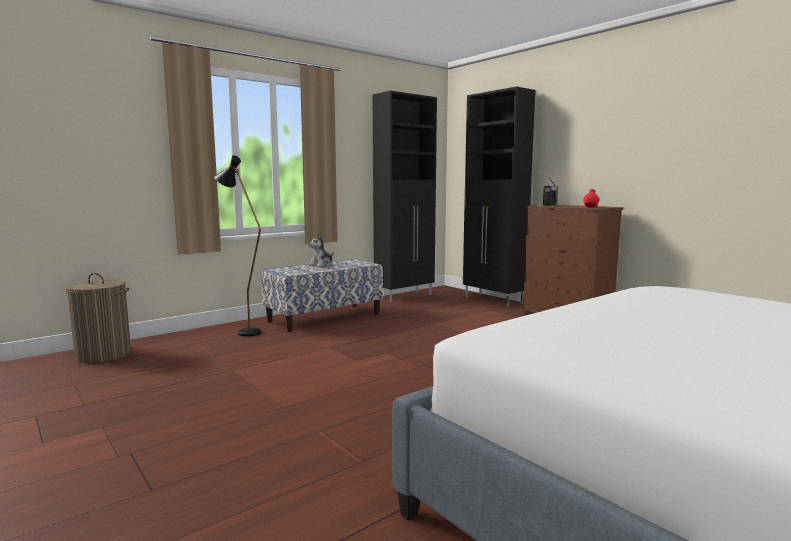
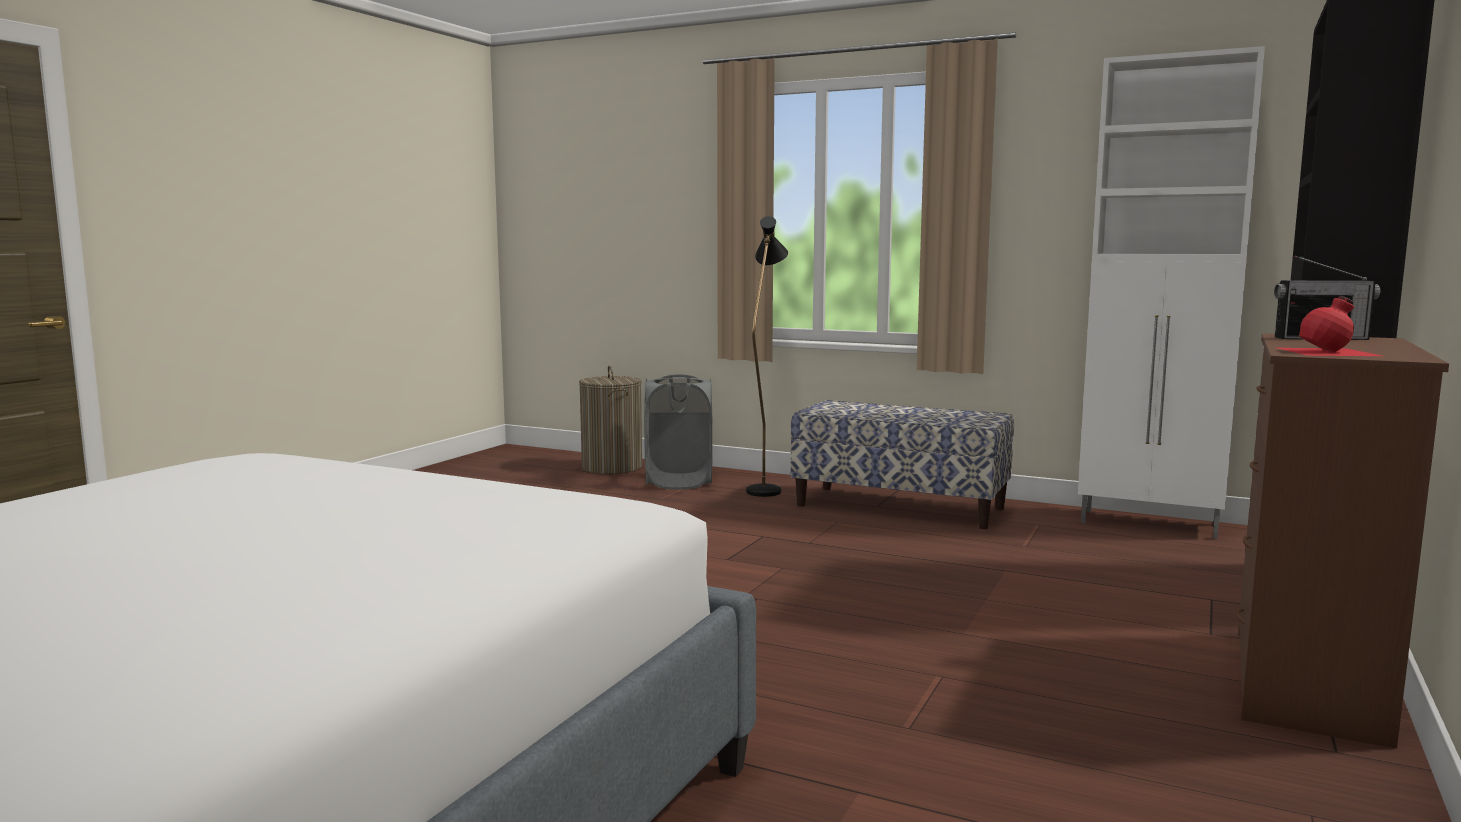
camera: 65 degrees right, 0 degrees up
(186, 345) = (679, 482): none -> grey laundry basket
(321, 265) = (914, 411): plush toy -> none
(405, 296) = (1151, 524): black cabinet -> white cabinet

